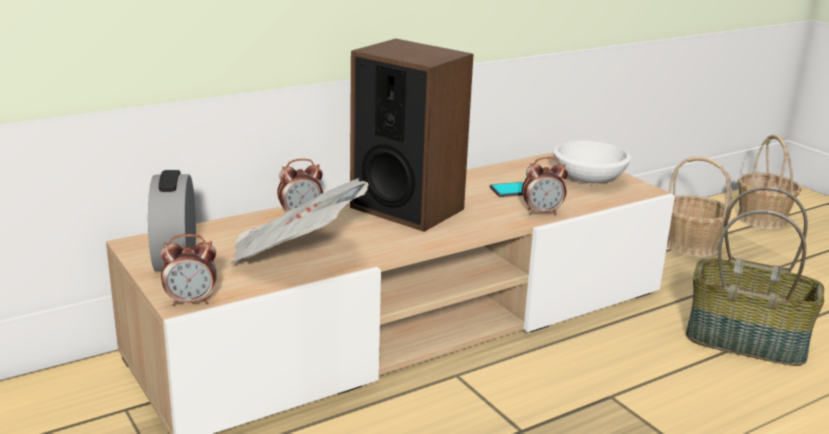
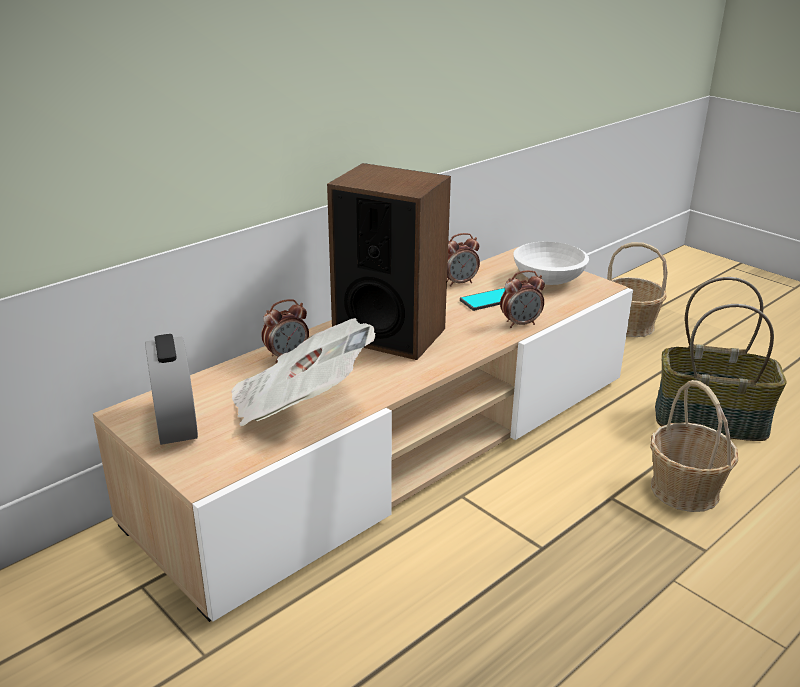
camera: 10 degrees left, 5 degrees up
(191, 301) = (213, 477): alarm clock -> alarm clock (459, 283)
(762, 219) = (682, 290): basket -> basket (684, 490)

